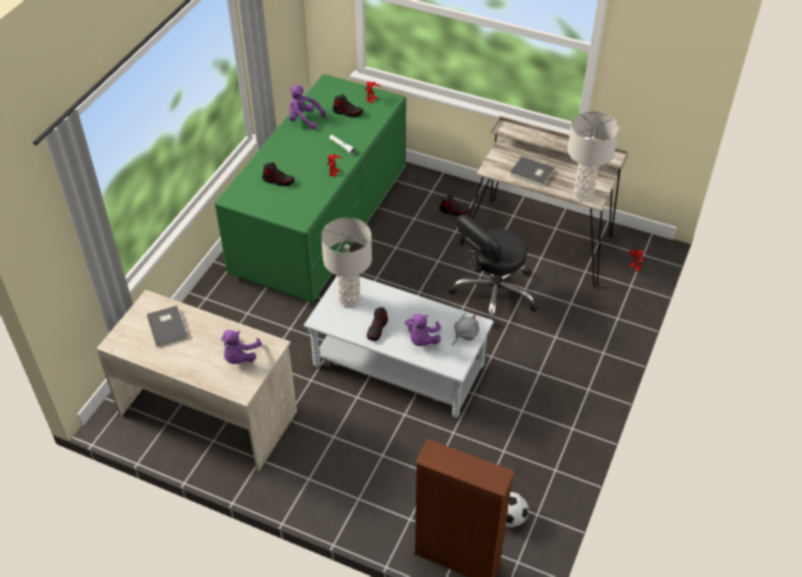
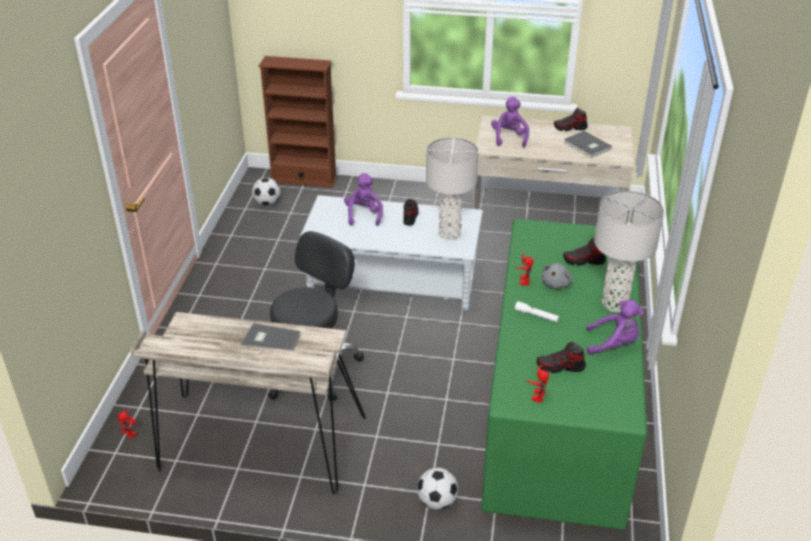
camera: 165 degrees right, 10 degrees down
(428, 185) = (437, 501): none -> football
(454, 211) = (386, 466): shoe -> shoe (570, 128)
(465, 335) = (323, 225): grey plush toy -> grey plush toy (556, 283)
(583, 194) = (199, 325): white table lamp -> white table lamp (614, 304)

